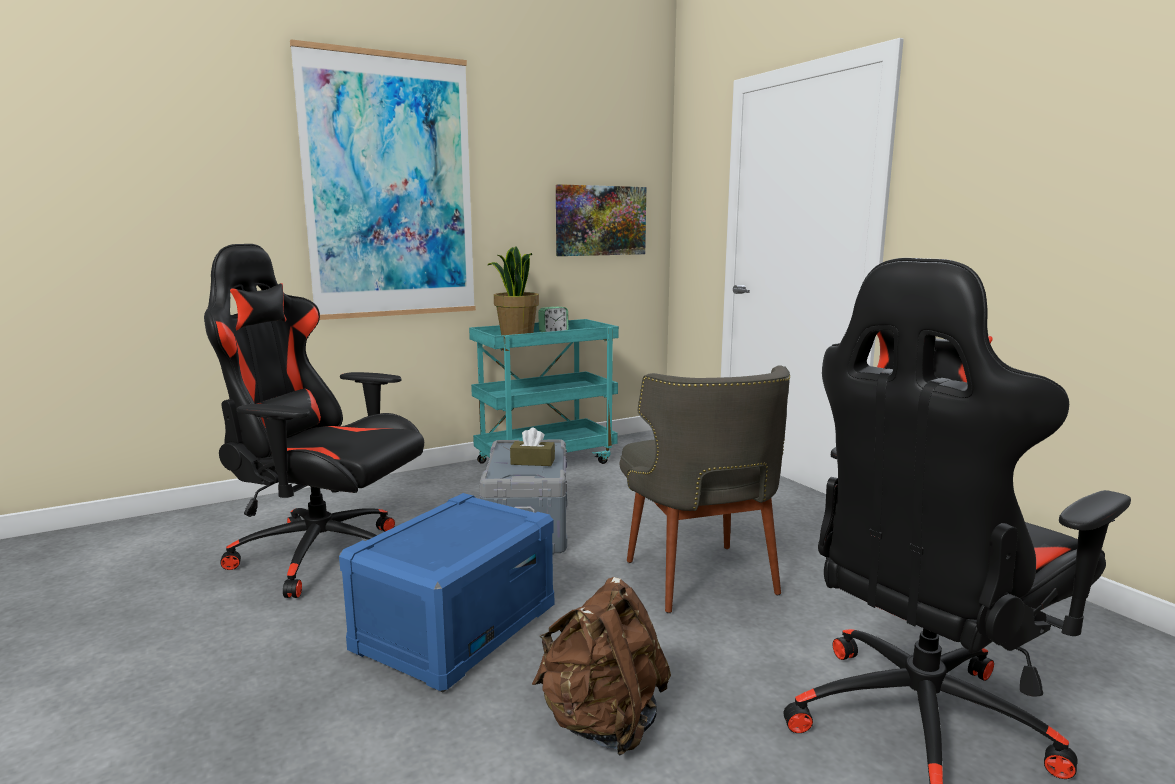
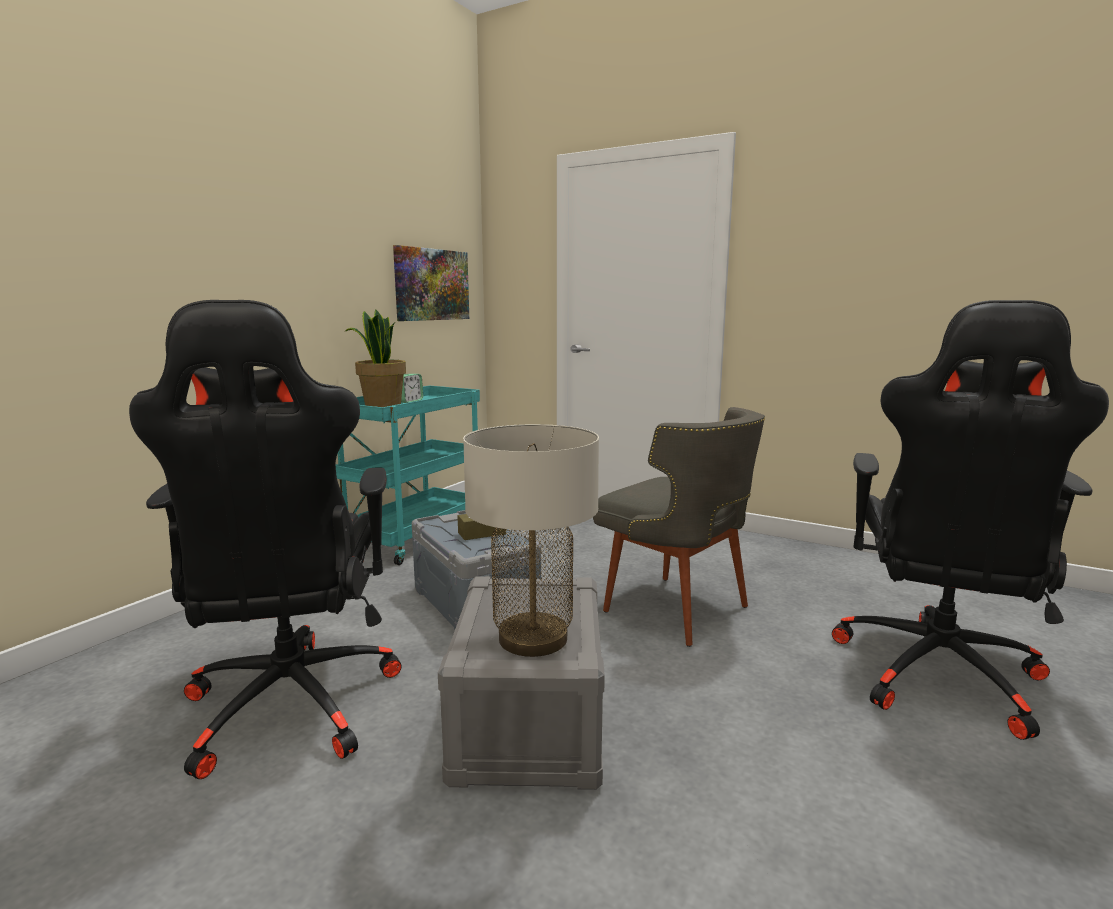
camera: 30 degrees left, 0 degrees up
(333, 558) = (295, 693): black office chair -> black office chair turned 90 degrees counterclockwise
(390, 188) = (232, 239): picture -> none
(430, 548) = (533, 638): none -> table lamp
(456, 627) = (527, 721): blue storage box -> grey storage box
(602, 723) = (758, 759): brown backpack -> none

